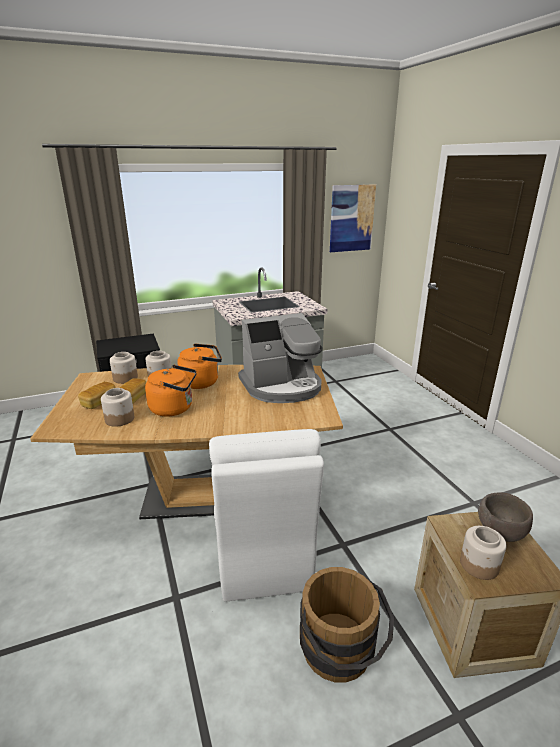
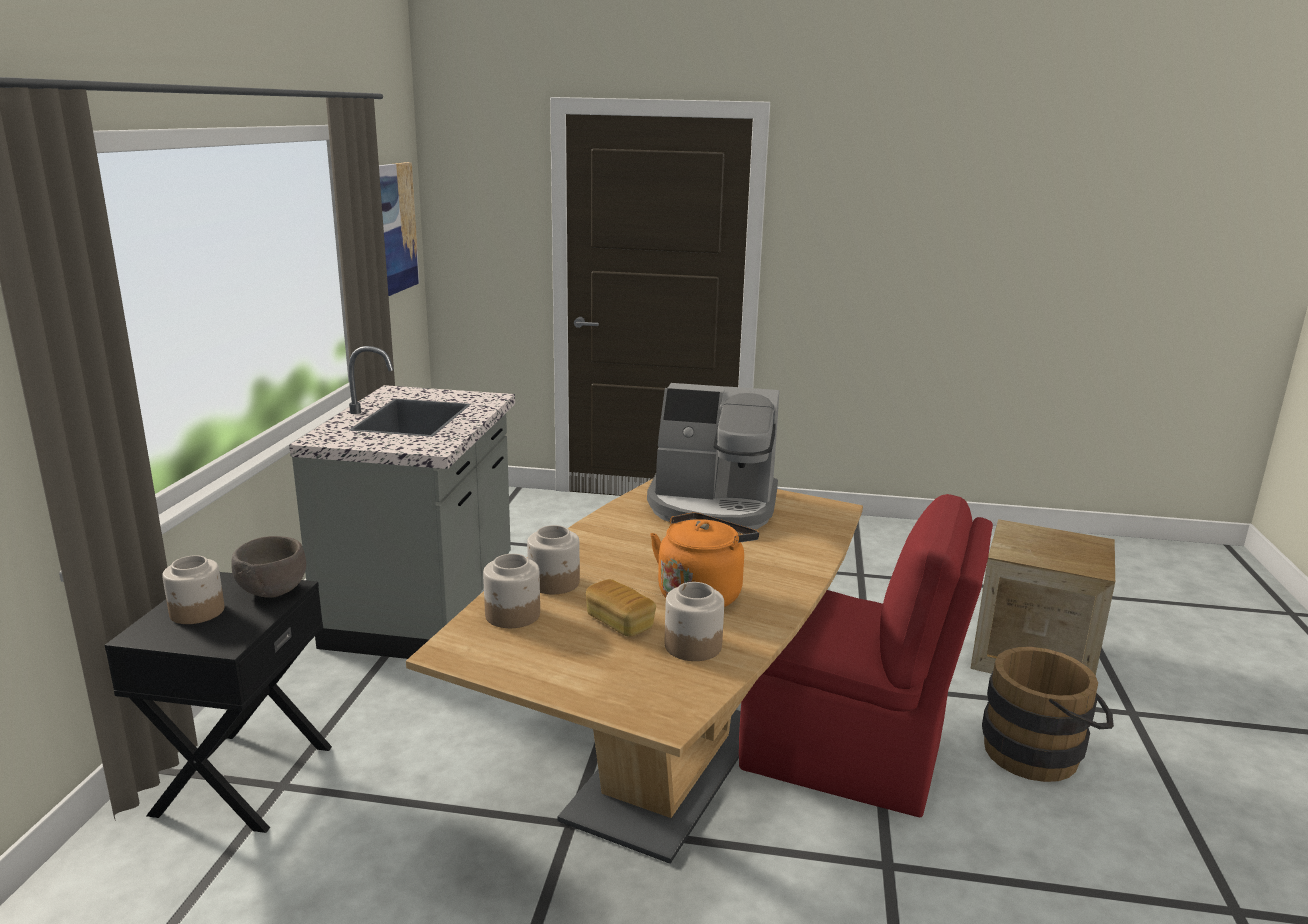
camera: 60 degrees left, 5 degrees down
(99, 402) = (596, 656): bread -> none
(202, 382) = (624, 554): orange kettle -> none
(262, 554) = (847, 755): white chair -> red chair
(282, 386) = (713, 506): coffee machine -> coffee machine turned 90 degrees clockwise
(479, 565) = (1073, 563): jar -> jar (197, 612)
(499, 532) = (1031, 536): brown bowl -> brown bowl (272, 591)

